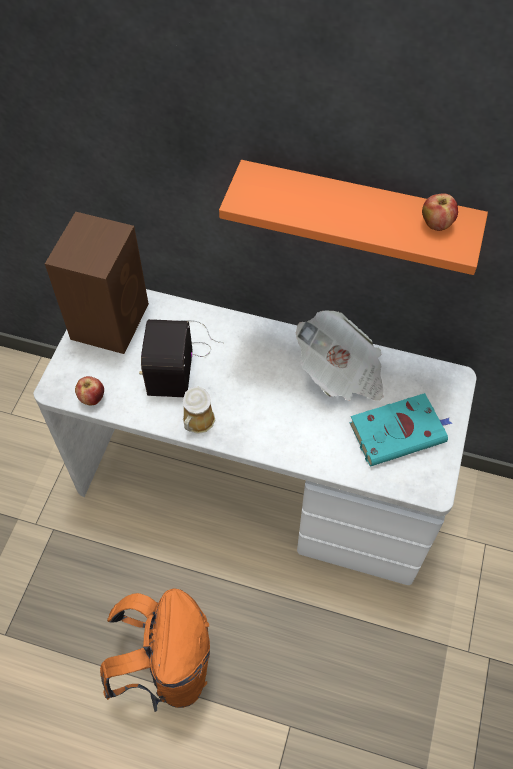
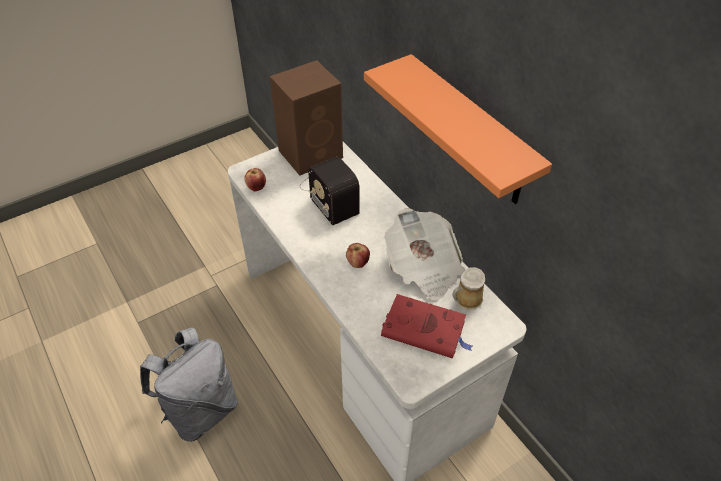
camera: 40 degrees right, 10 degrees down
(168, 666) = (201, 410): orange backpack -> grey backpack
(177, 355) = (329, 194): radio -> radio turned 75 degrees counterclockwise
(197, 422) = (301, 237): mug -> mug (466, 299)
(399, 432) = (426, 330): turquoise book -> red book
(436, 224) = (501, 150): apple -> apple (358, 263)

